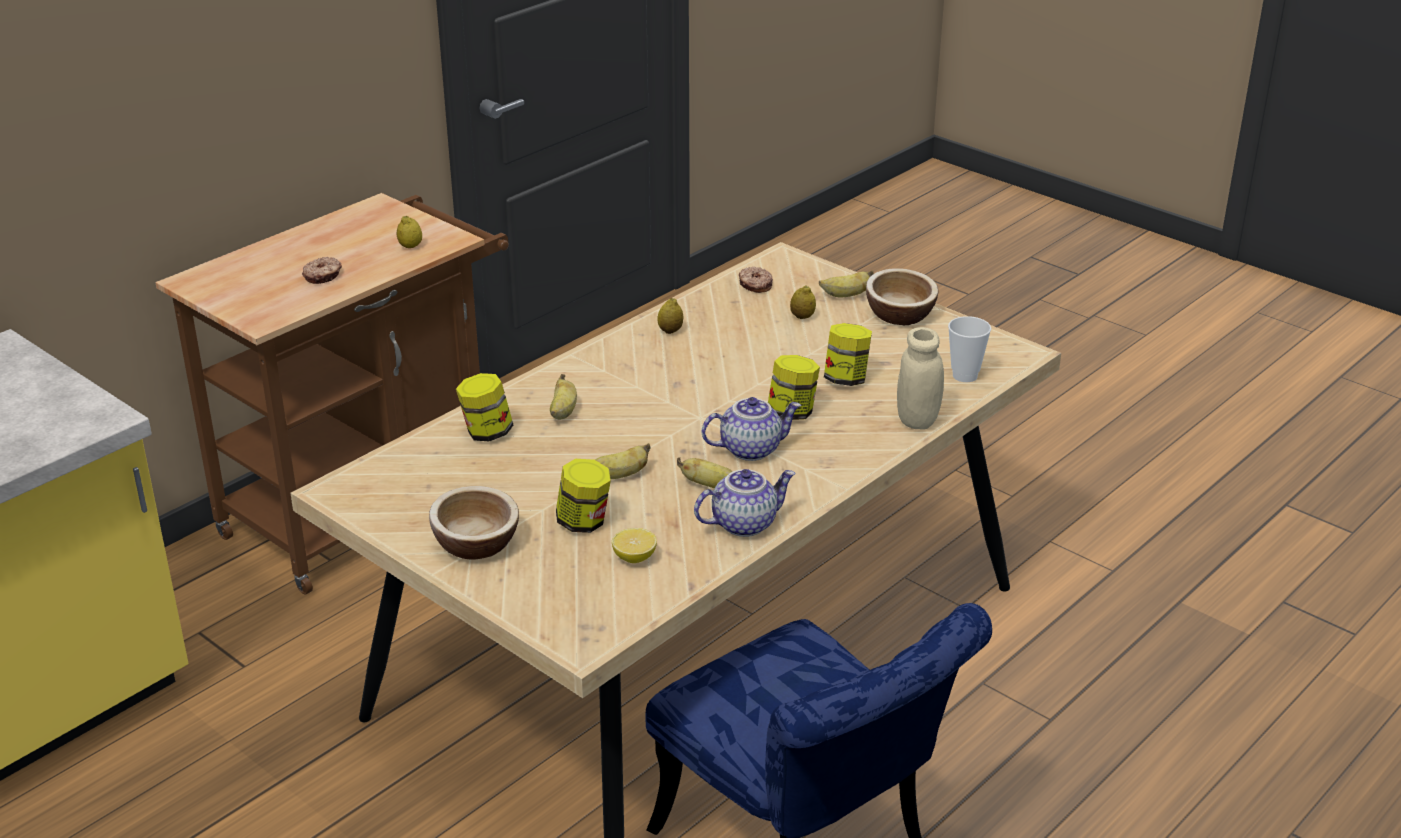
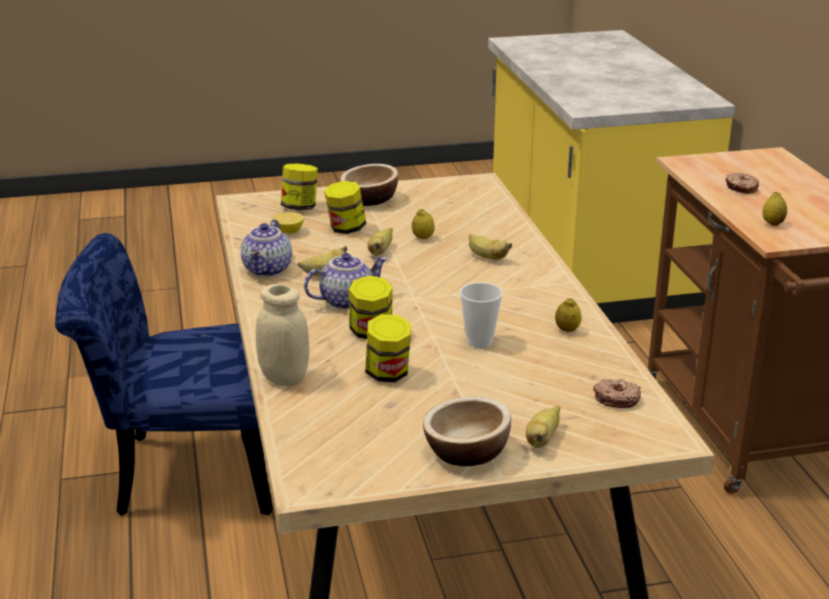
camera: 125 degrees right, 5 degrees down
(486, 433) = (491, 229): jar -> jar (300, 207)
(751, 449) = (346, 301): teapot -> teapot turned 135 degrees counterclockwise
(802, 317) = (523, 398): lemon -> lemon (423, 237)
(965, 376) = (314, 433): cup -> cup (479, 342)

